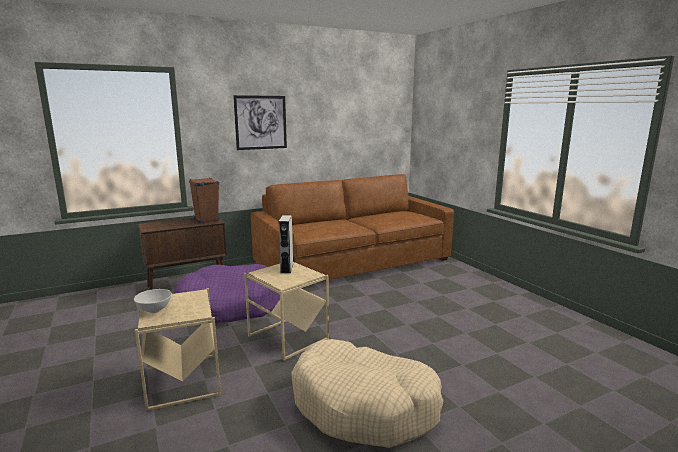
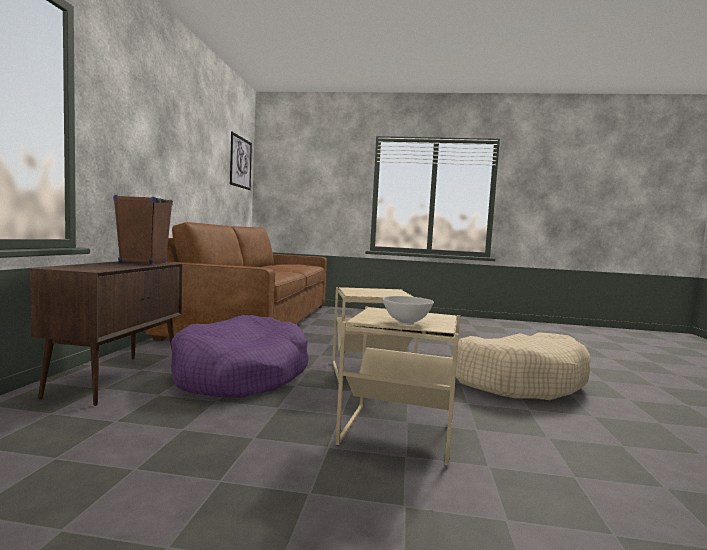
camera: 55 degrees left, 10 degrees down
(261, 122) = (158, 137): picture -> picture (240, 162)
(287, 268) = (361, 290): grey speaker -> none

